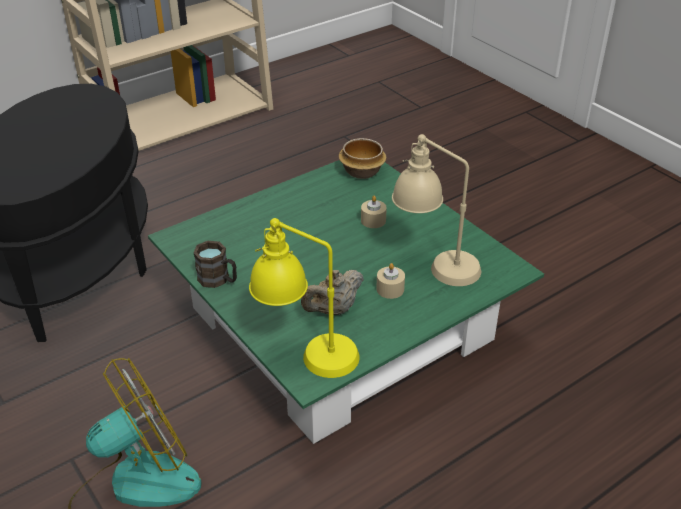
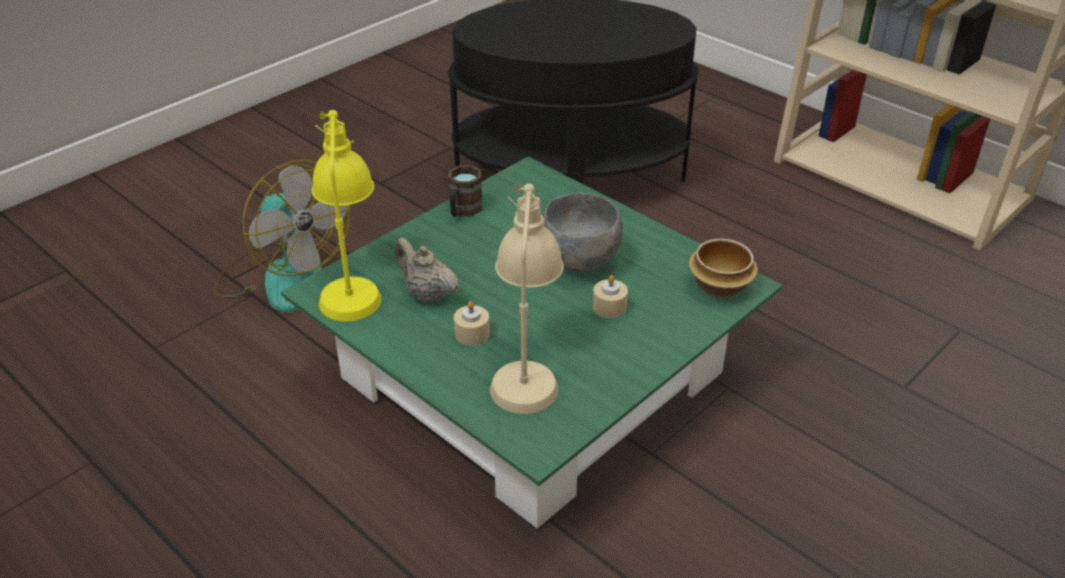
camera: 80 degrees right, 0 degrees up
(313, 226) = (580, 260): none -> grey bowl

